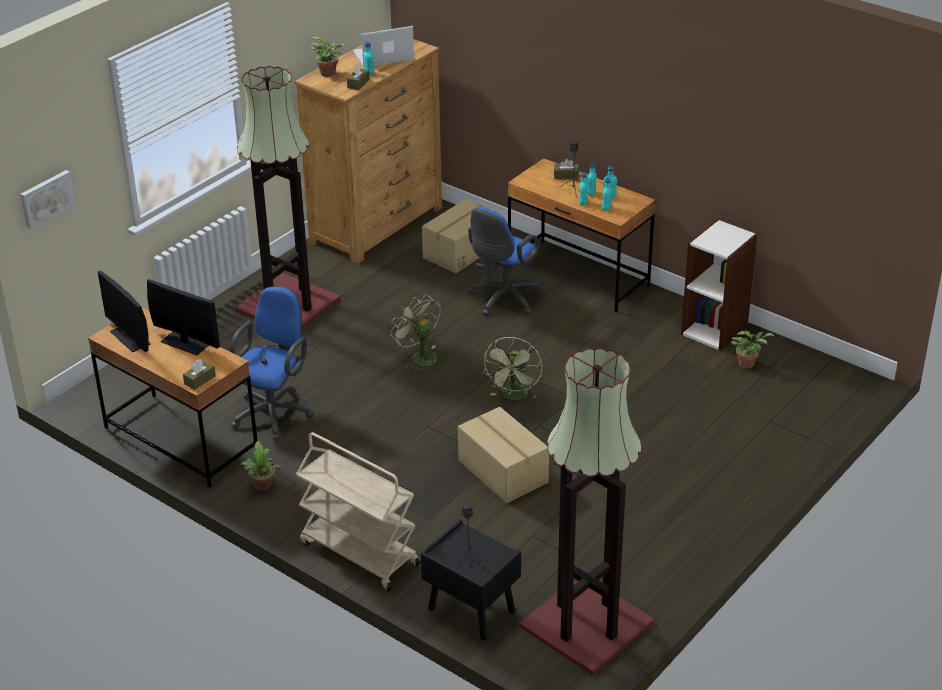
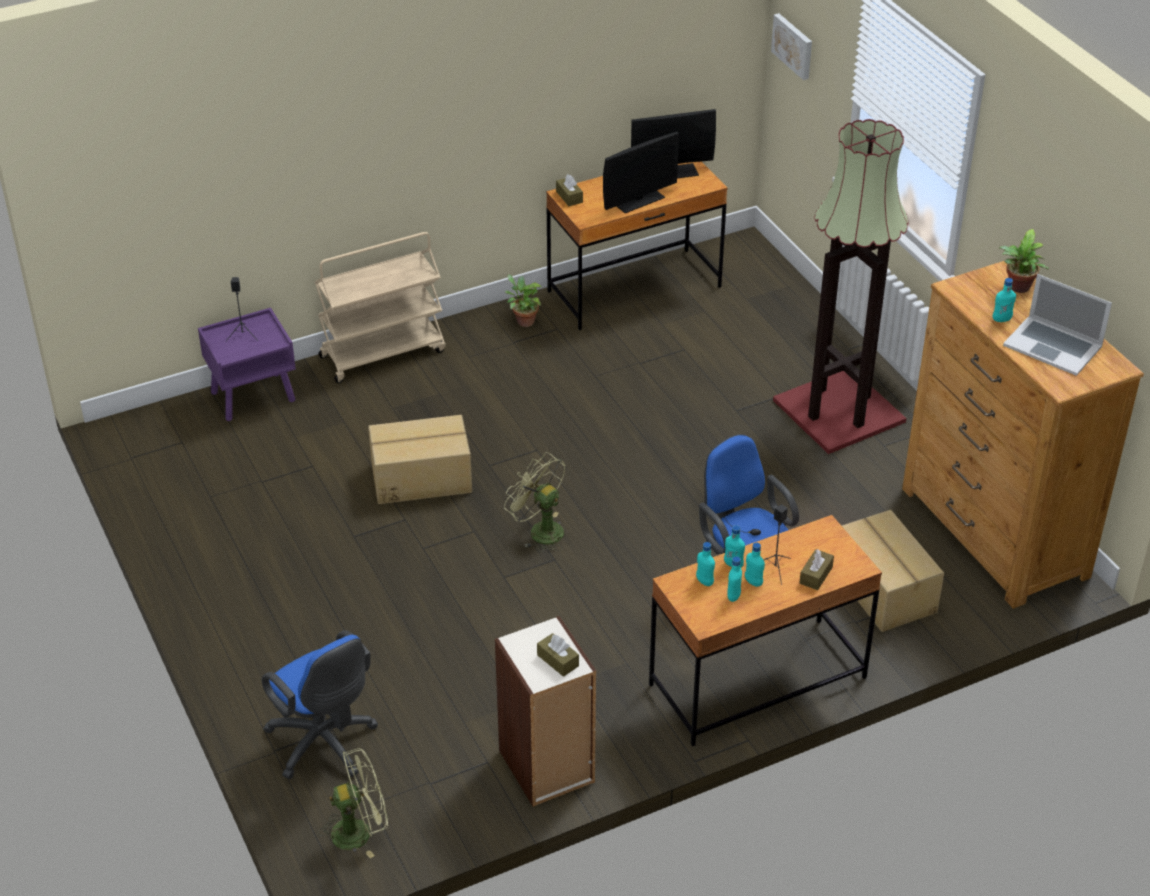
camera: 115 degrees right, 5 degrees up
(275, 412) = (637, 355): blue office chair -> blue office chair (325, 745)
(358, 84) = (974, 303): brown tissue box -> brown tissue box (557, 660)
(383, 56) = (1053, 345): laptop -> laptop turned 120 degrees clockwise
(419, 357) = (667, 481): green fan -> green fan (359, 831)
(470, 610) = (254, 396): black nightstand -> purple nightstand
(586, 626) = (169, 458): floor lamp -> none
(748, 363) = (453, 766): potted plant -> none

